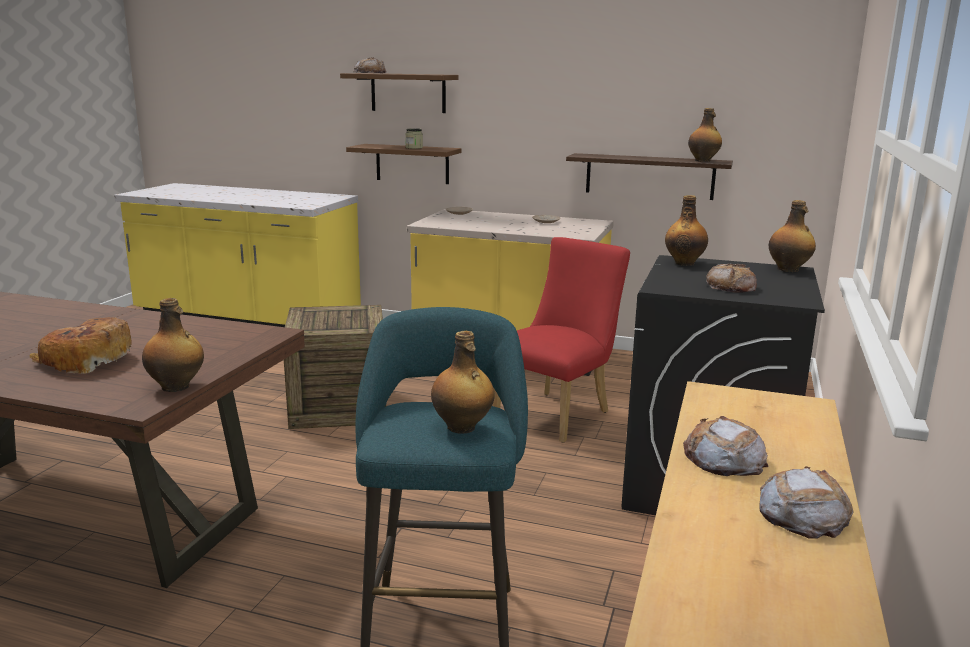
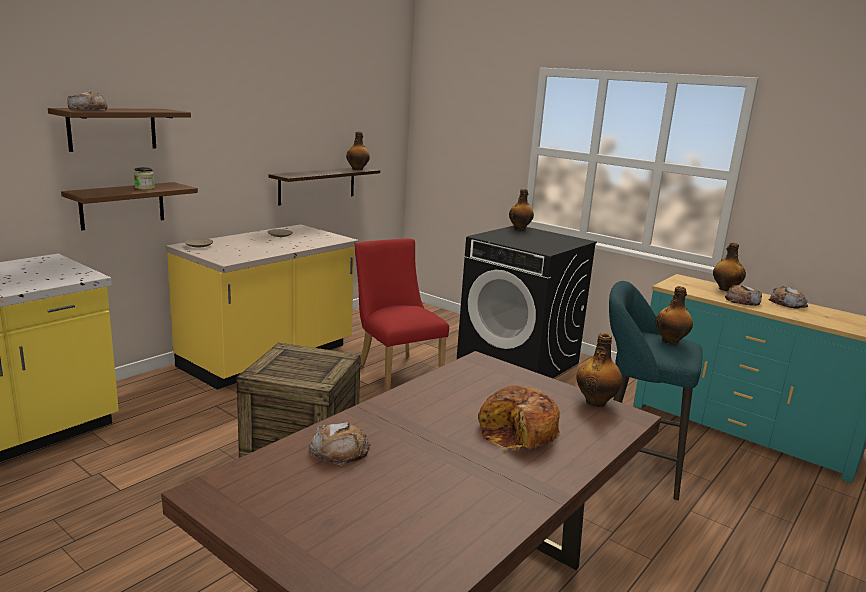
camera: 70 degrees left, 0 degrees up
(684, 263) = (492, 237): bottle -> bottle (725, 289)
(731, 286) = (548, 242): bread -> bread (340, 450)

